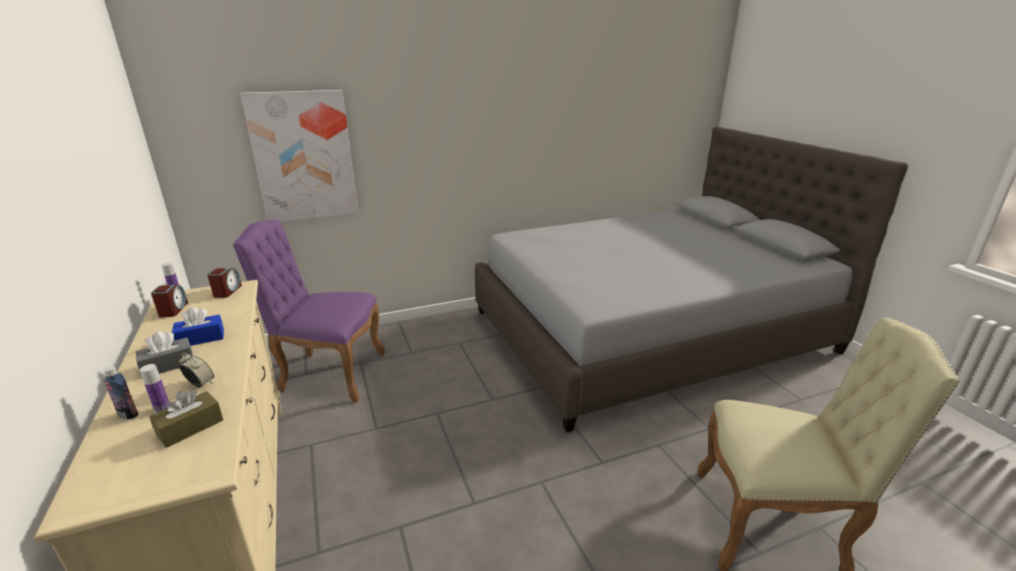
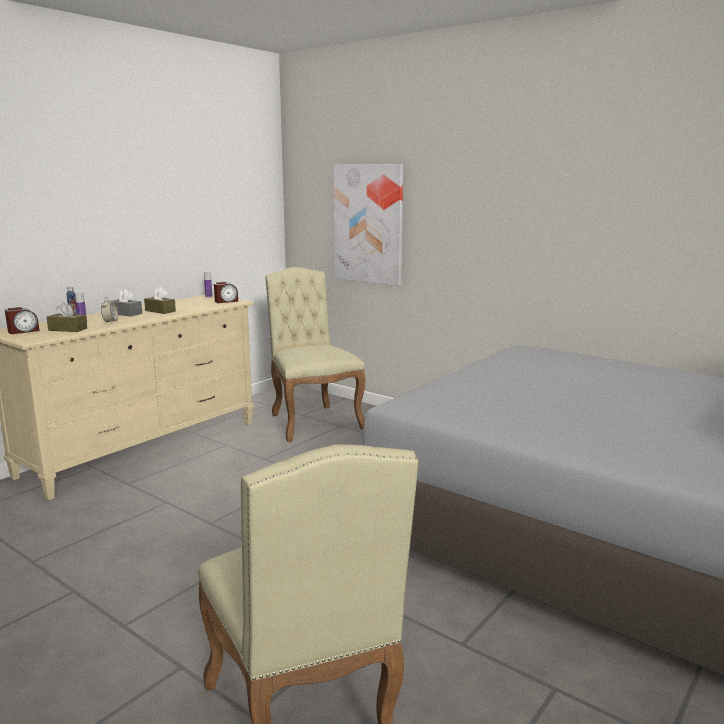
camera: 60 degrees right, 10 degrees down
(173, 310) = (189, 300): alarm clock -> alarm clock (23, 331)
(201, 338) = (160, 311): blue tissue box -> brown tissue box
(330, 374) = (312, 421): purple chair -> beige chair

